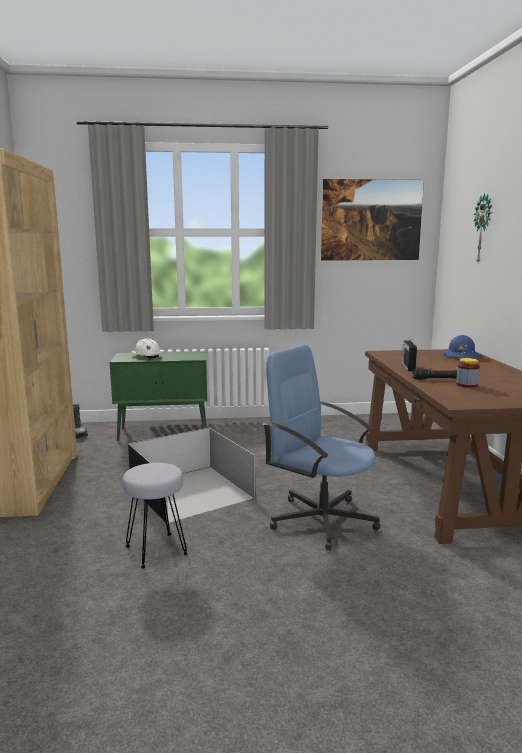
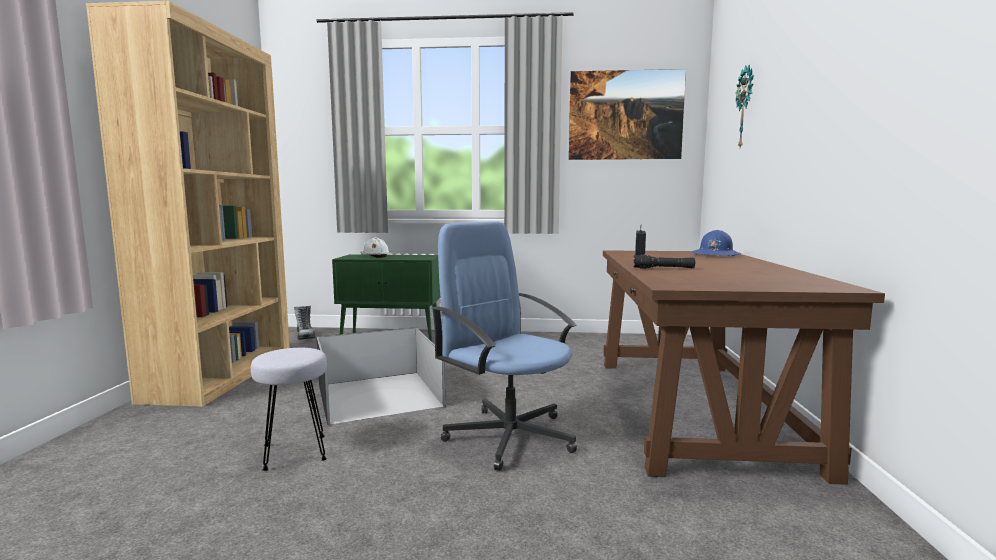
camera: 10 degrees right, 5 degrees down
(466, 385) = (698, 273): jar -> none

